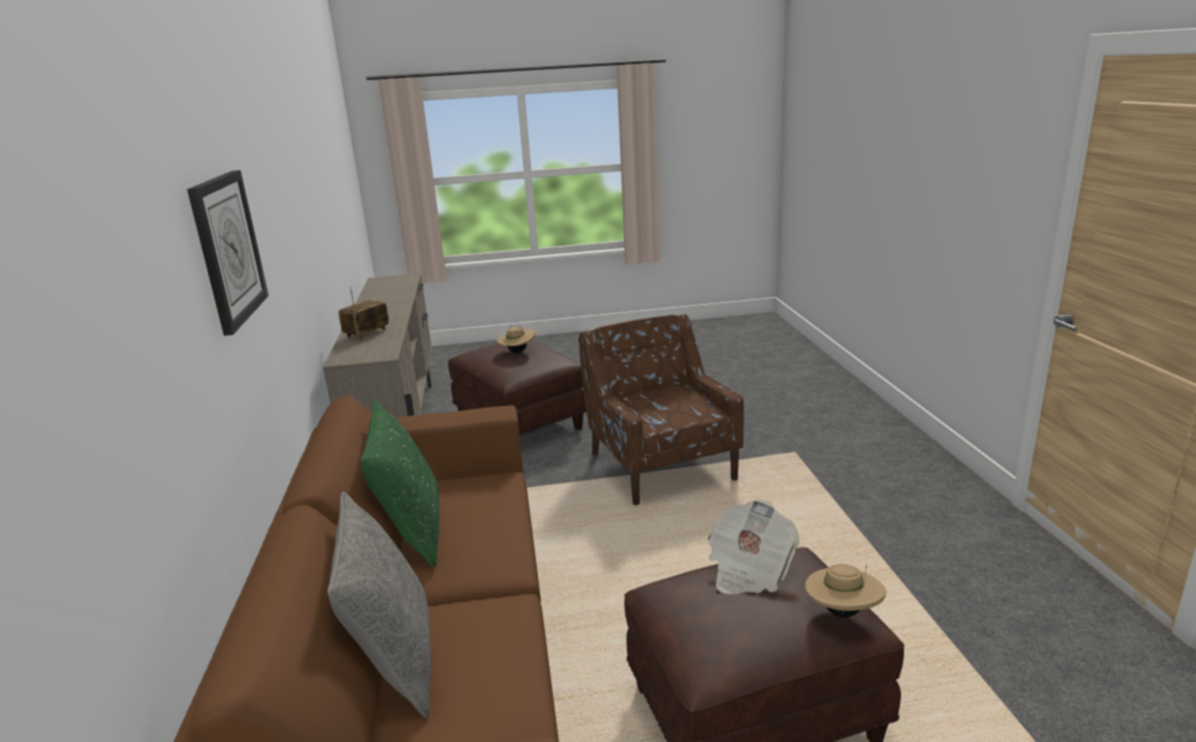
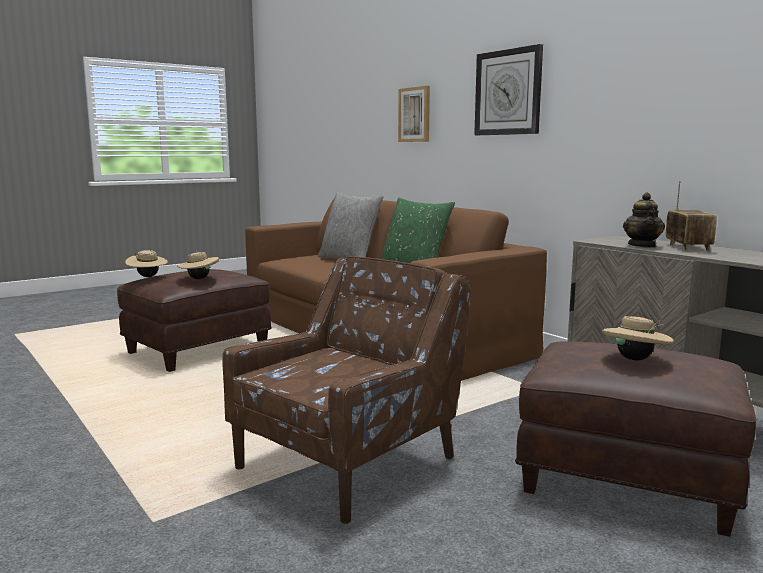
camera: 150 degrees right, 10 degrees down
(136, 356) = (415, 114): none -> picture
(384, 340) = (642, 246): none -> teapot
(661, 465) = (350, 462): brown armchair -> brown armchair turned 90 degrees counterclockwise
(749, 569) = (199, 278): newspaper -> beige hat

